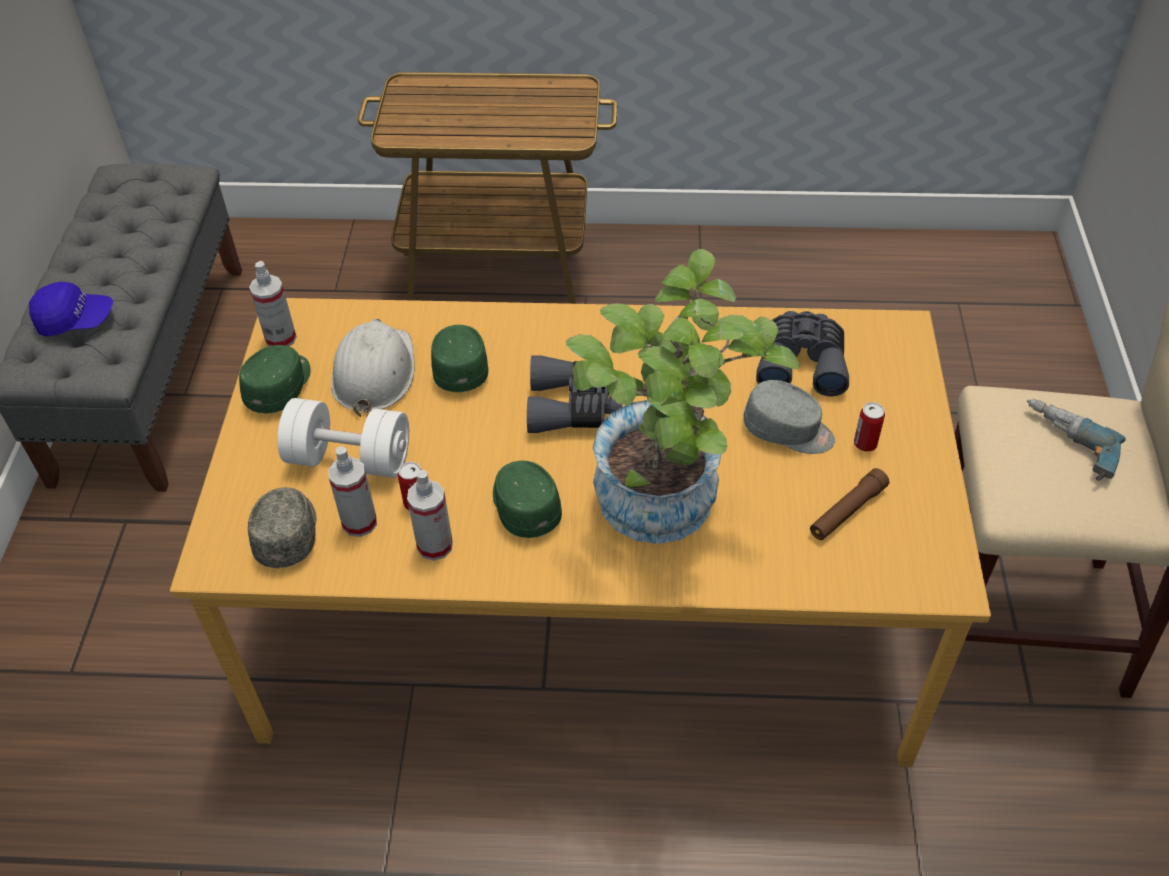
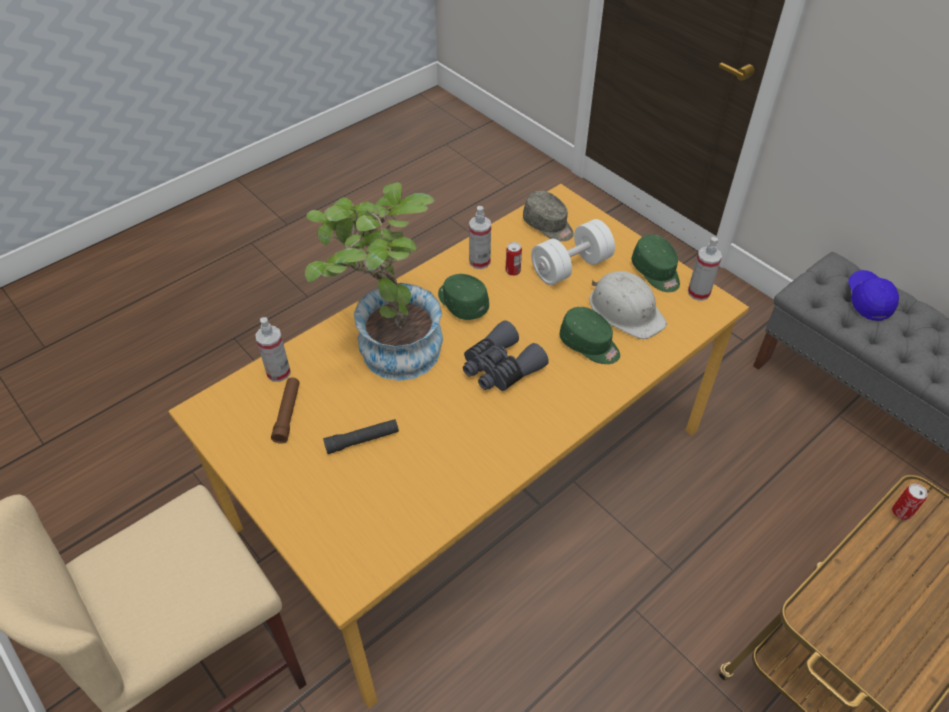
camera: 135 degrees right, 0 degrees up
(75, 320) = (868, 300): blue cap -> blue cap turned 135 degrees clockwise
(359, 522) = (525, 248): spray bottle -> spray bottle (278, 372)
(524, 505) = (461, 303): green cap -> green cap turned 150 degrees counterclockwise
(788, 431) = (362, 440): grey cap -> black flashlight
(802, 362) = (396, 498): grey binoculars -> none
(865, 443) = (307, 465): can -> can (901, 512)
(1065, 446) = (169, 576): power drill -> none

